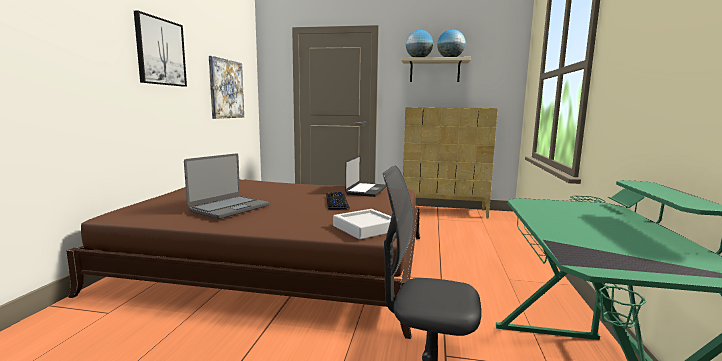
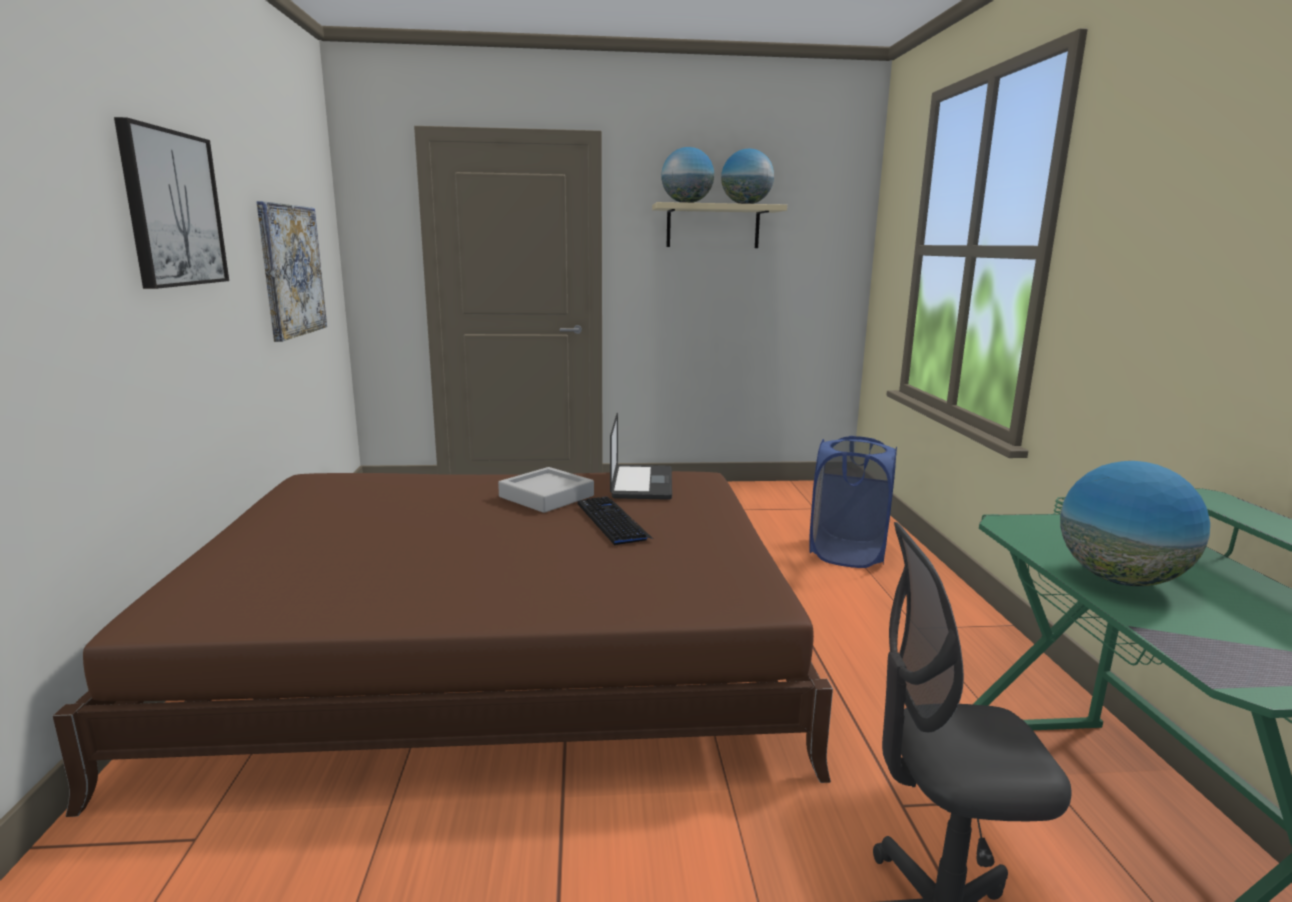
camera: 15 degrees left, 5 degrees up
(229, 208) = (412, 565): laptop -> none
(365, 228) = (721, 588): grey tray -> grey tray (546, 496)
(444, 211) = (738, 491): beige dresser -> none
(489, 243) = (847, 554): none -> blue laundry basket
(564, 224) = (1119, 579): none -> globe

